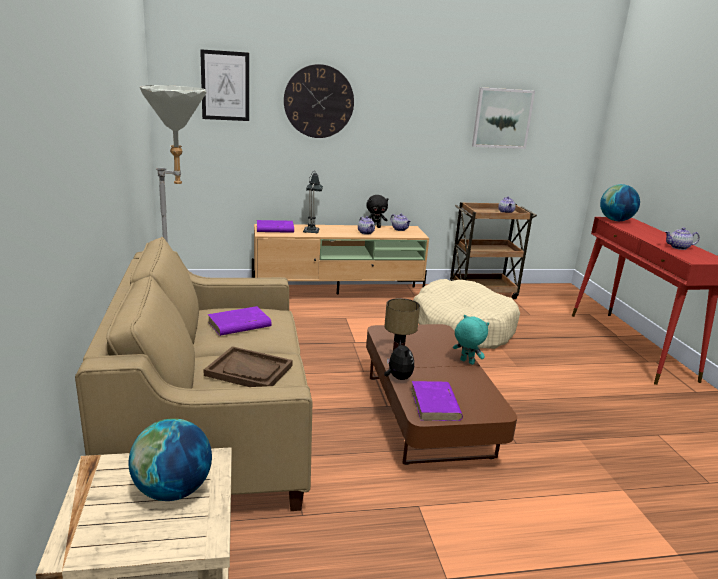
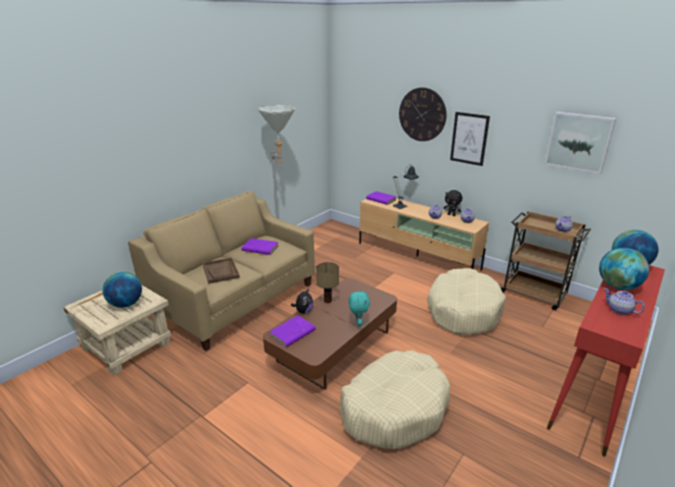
camera: 50 degrees right, 5 degrees up
(225, 86) = (367, 100): picture -> picture (469, 138)
(567, 434) = (394, 408): none -> beige dog bed
(643, 234) = (617, 286): none -> globe

